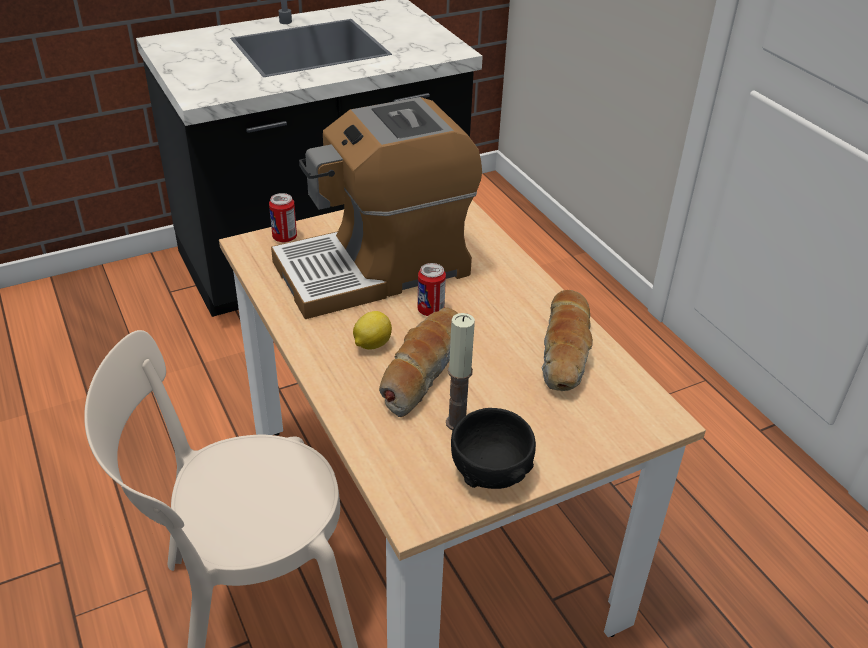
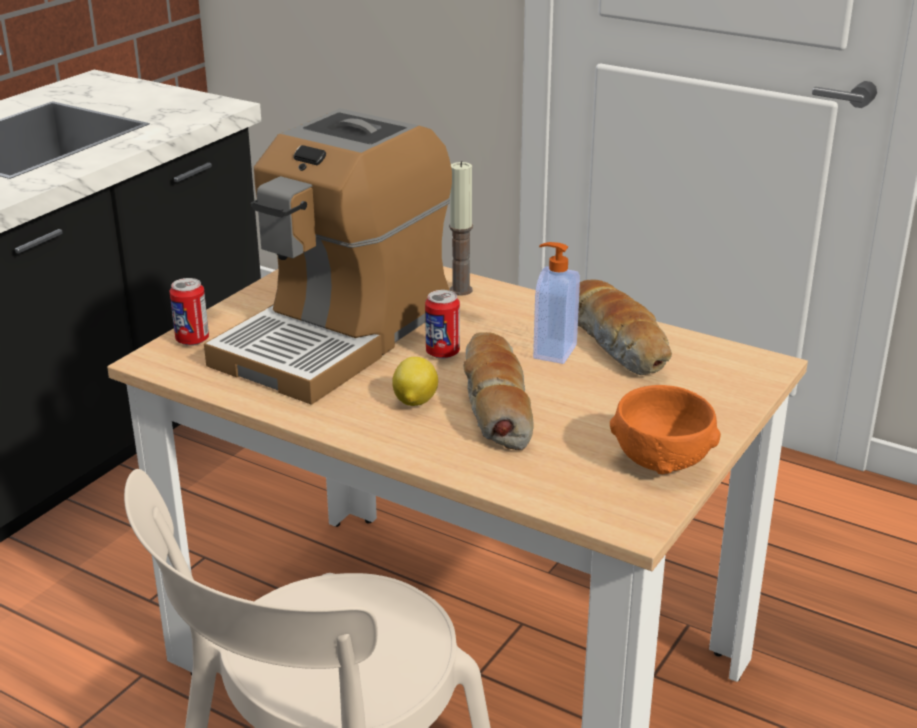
camera: 30 degrees left, 10 degrees down
(457, 422) = (583, 434): candle -> candle (461, 290)
(491, 471) = (661, 460): black bowl -> orange bowl
(509, 340) = (553, 351): none -> soap dispenser

